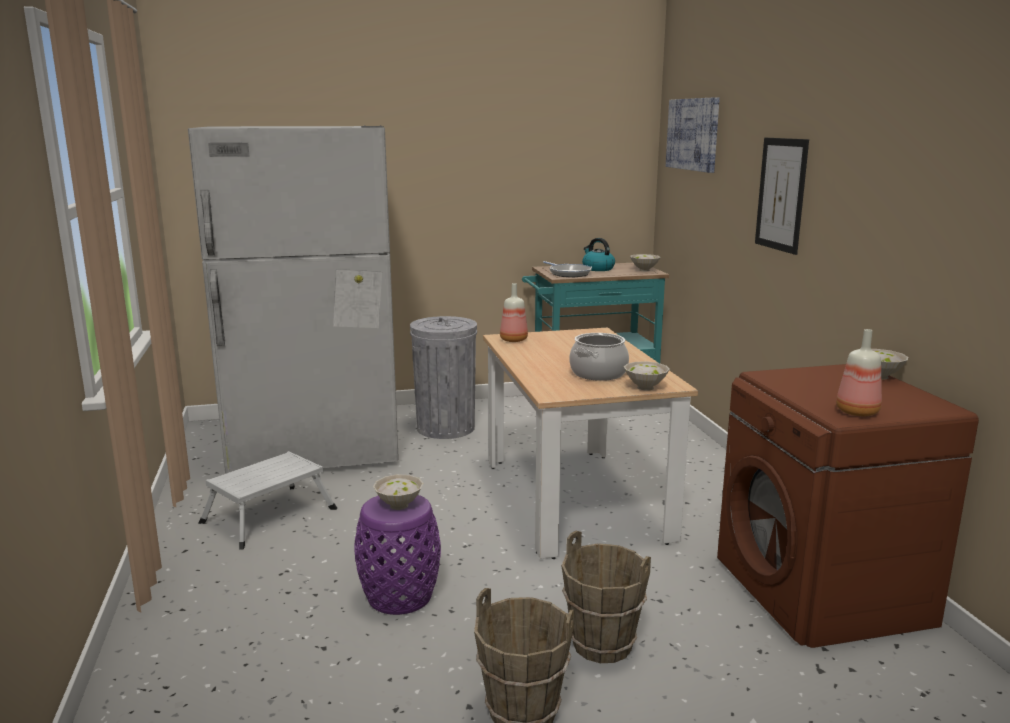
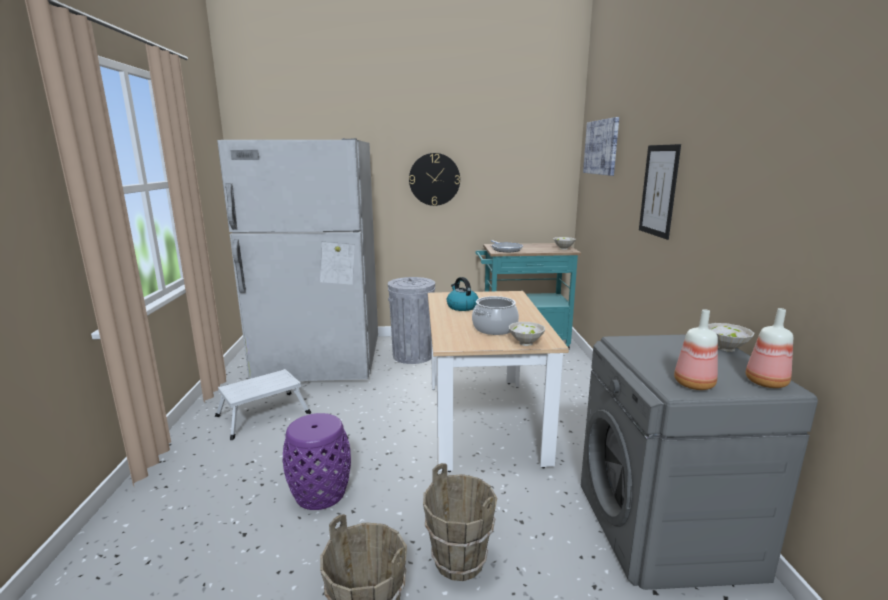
camera: 10 degrees right, 0 degrees up
(399, 506) = (316, 426): white bowl -> none
(463, 177) = (434, 179): none -> wall clock
(513, 340) = (446, 297): bottle -> bottle (766, 383)
(597, 269) = (529, 246): kettle -> kettle (462, 307)
(818, 591) = (662, 528): brown washing machine -> grey washing machine

